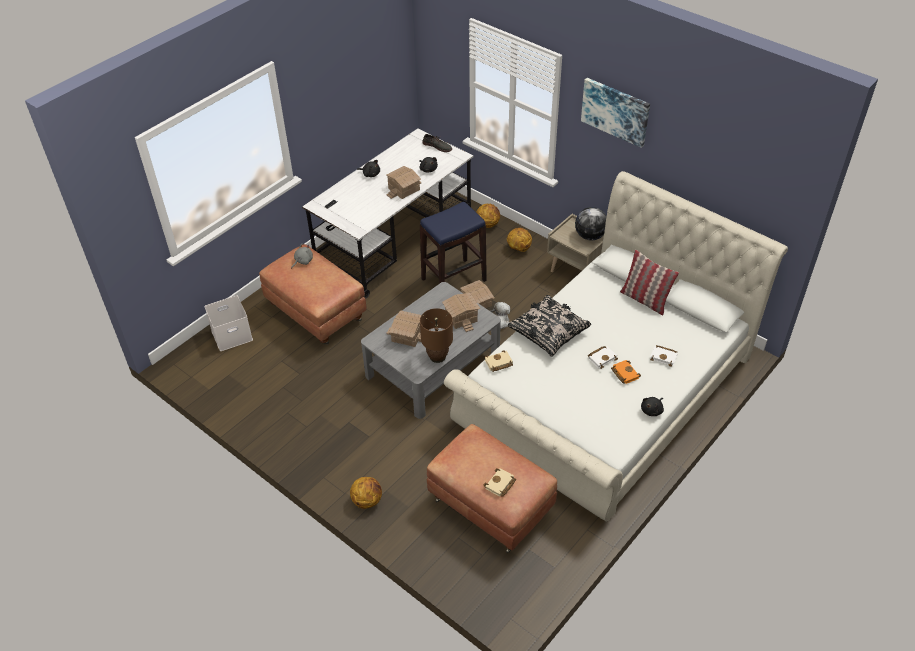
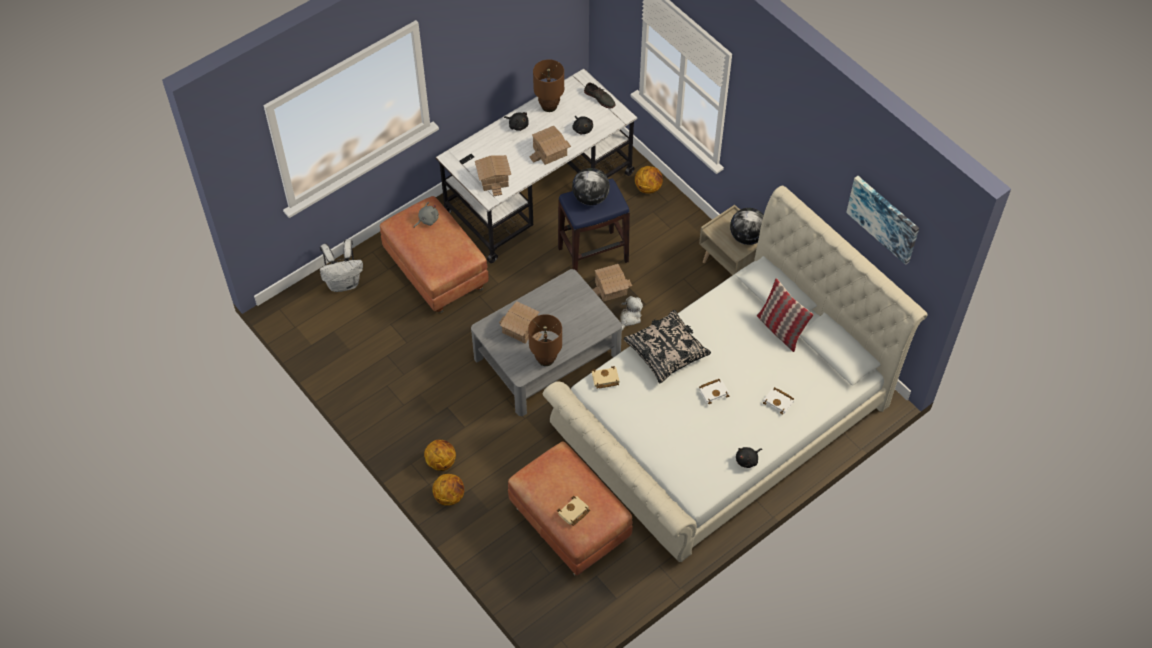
camera: 10 degrees right, 10 degrees up
(232, 334) = (344, 283): white storage box -> white backpack
(395, 157) = (549, 106): none -> brown table lamp
(449, 218) = (591, 198): none -> globe
(460, 317) = (580, 316): toy house -> toy house (492, 179)
(518, 248) = (674, 226): basketball -> basketball (440, 462)
(615, 111) = (779, 127): picture -> picture (884, 218)
(624, 373) = (731, 413): orange book -> none

